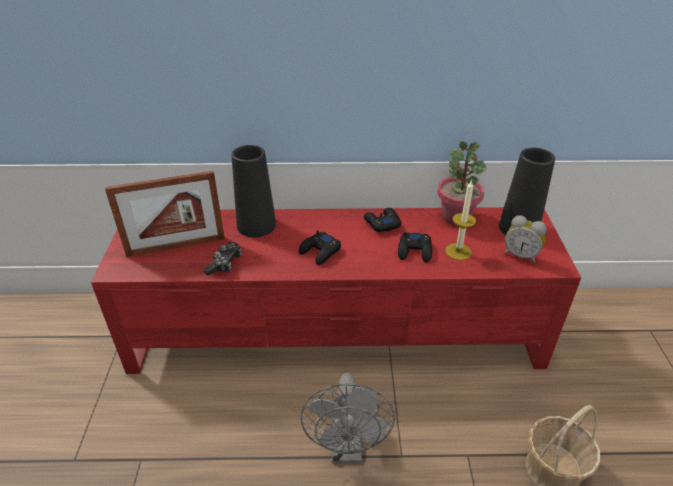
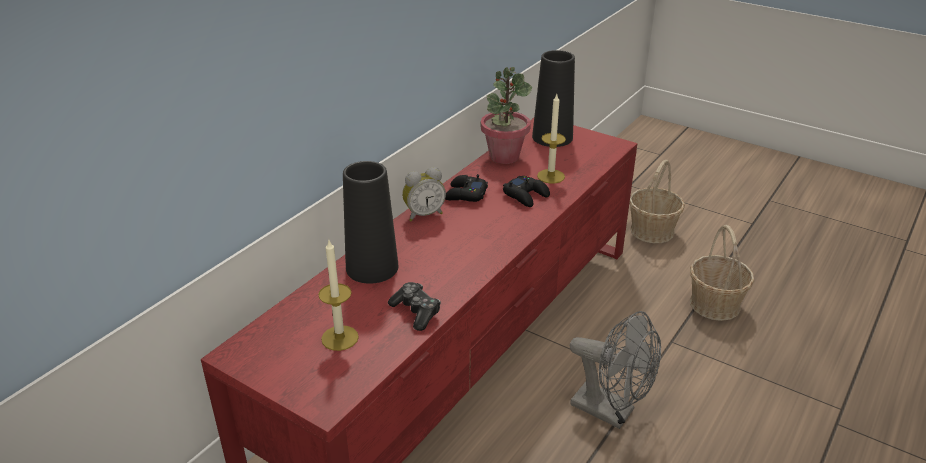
camera: 55 degrees left, 5 degrees down
(176, 246) = (340, 338): picture frame -> candle
(320, 252) = (467, 245): black game controller -> none
(520, 255) = (586, 153): alarm clock -> alarm clock (423, 214)
(604, 375) = (652, 231): none -> basket

